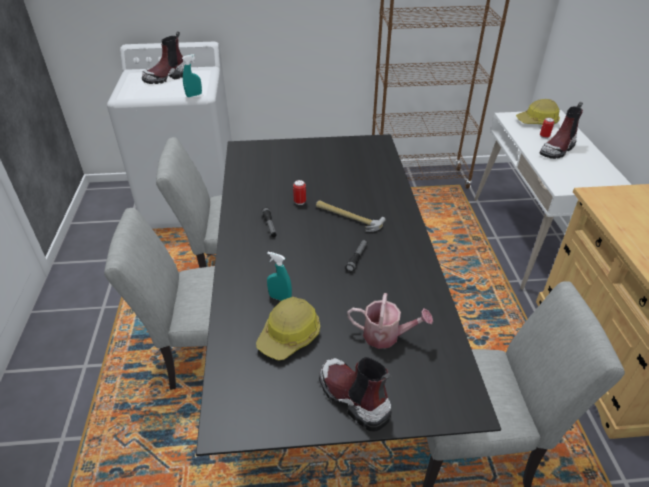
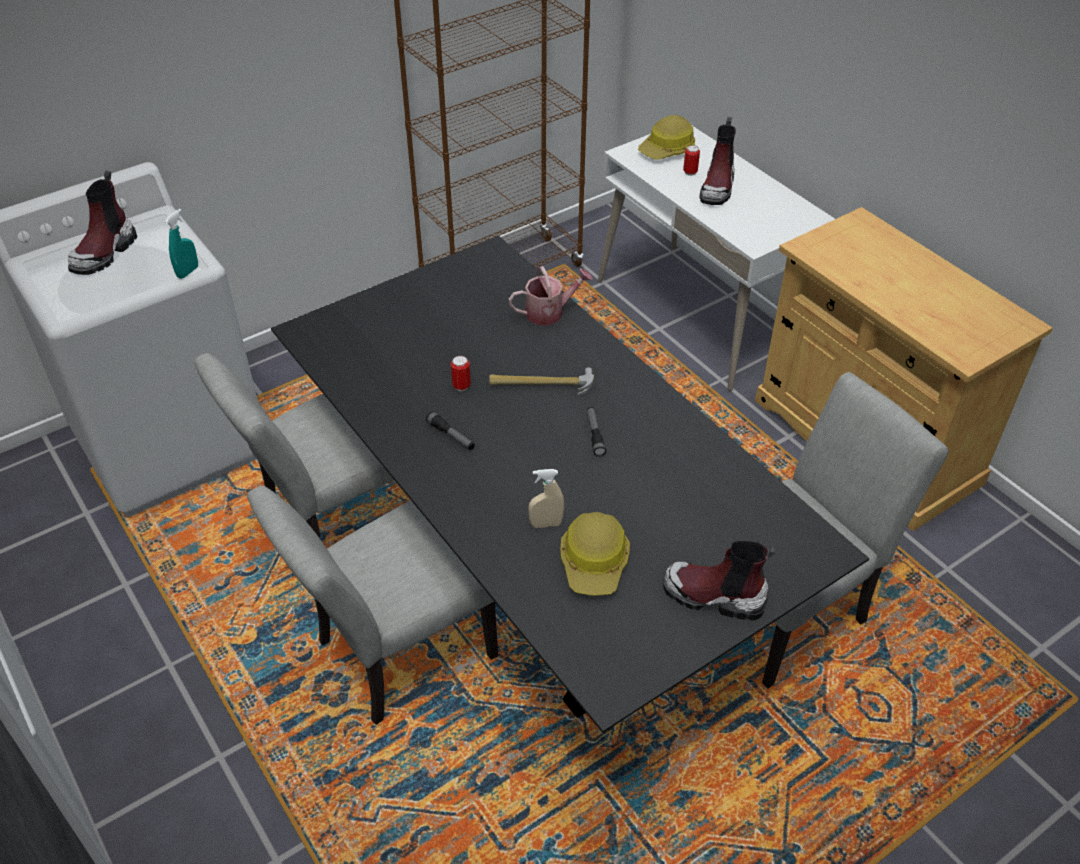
camera: 30 degrees left, 5 degrees up
(280, 298) = (546, 524): turquoise spray bottle -> beige spray bottle
(386, 335) = (697, 514): watering can -> watering can (549, 312)

